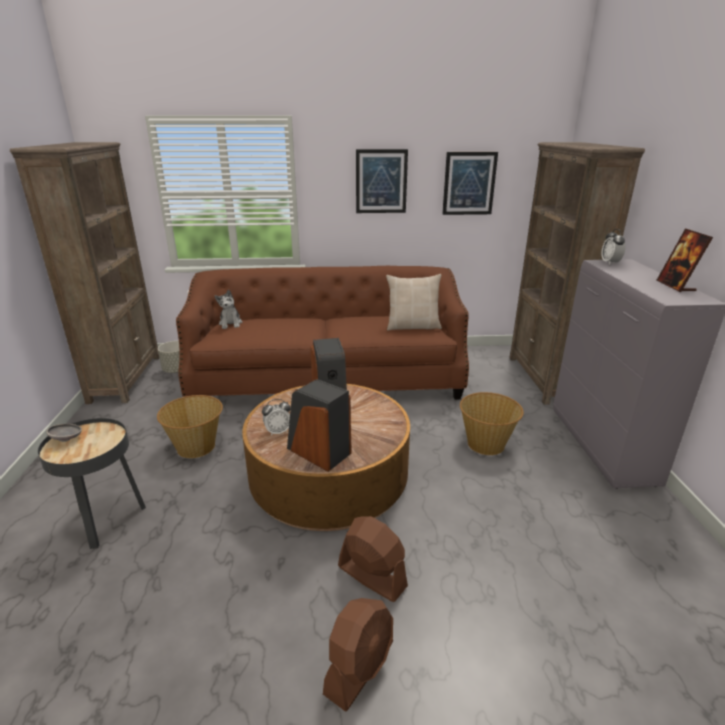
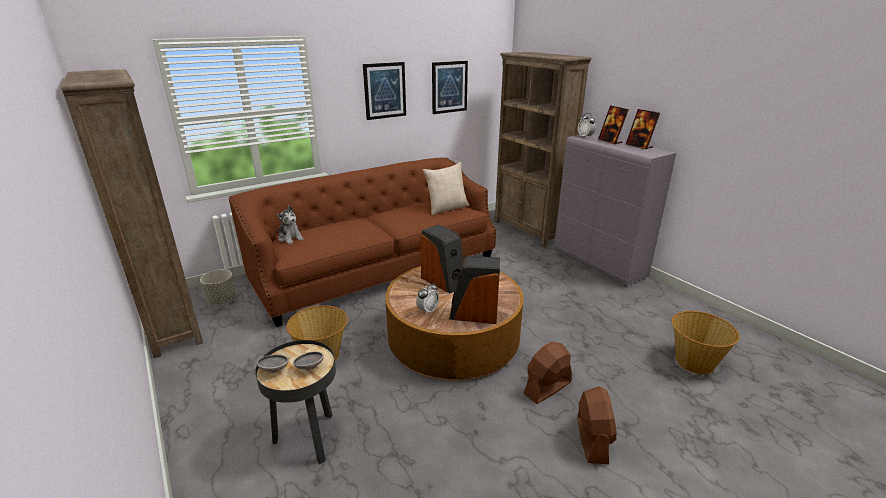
camera: 30 degrees left, 0 degrees up
(92, 447) = (309, 367): none -> grey bowl
(371, 576) = (547, 388): brown fan -> brown fan turned 45 degrees counterclockwise
(486, 443) = (534, 283): basket -> basket (694, 361)
(639, 273) = (610, 141): none -> picture frame

